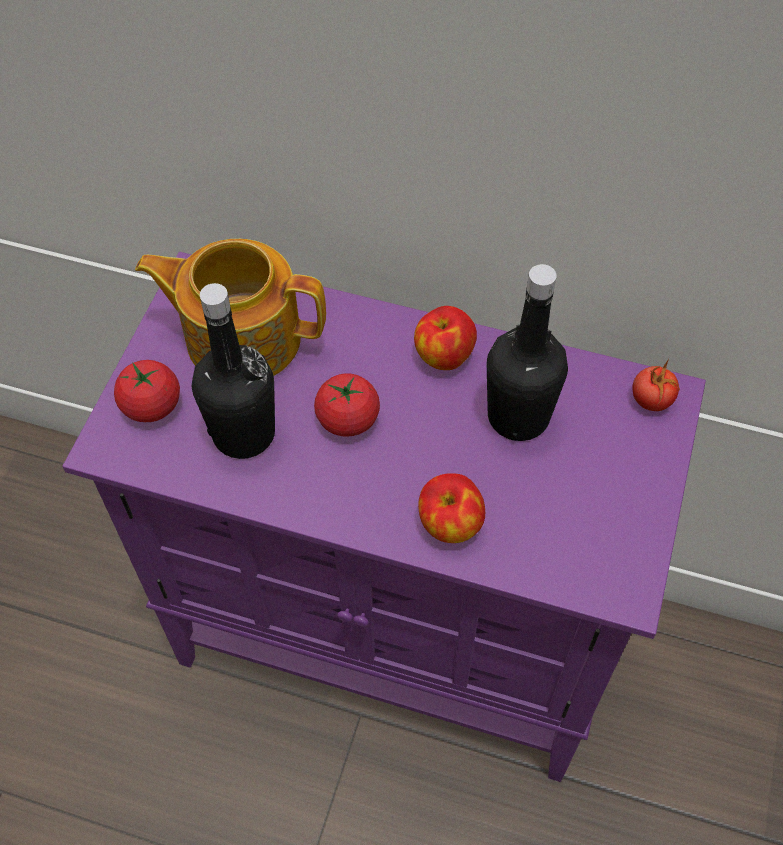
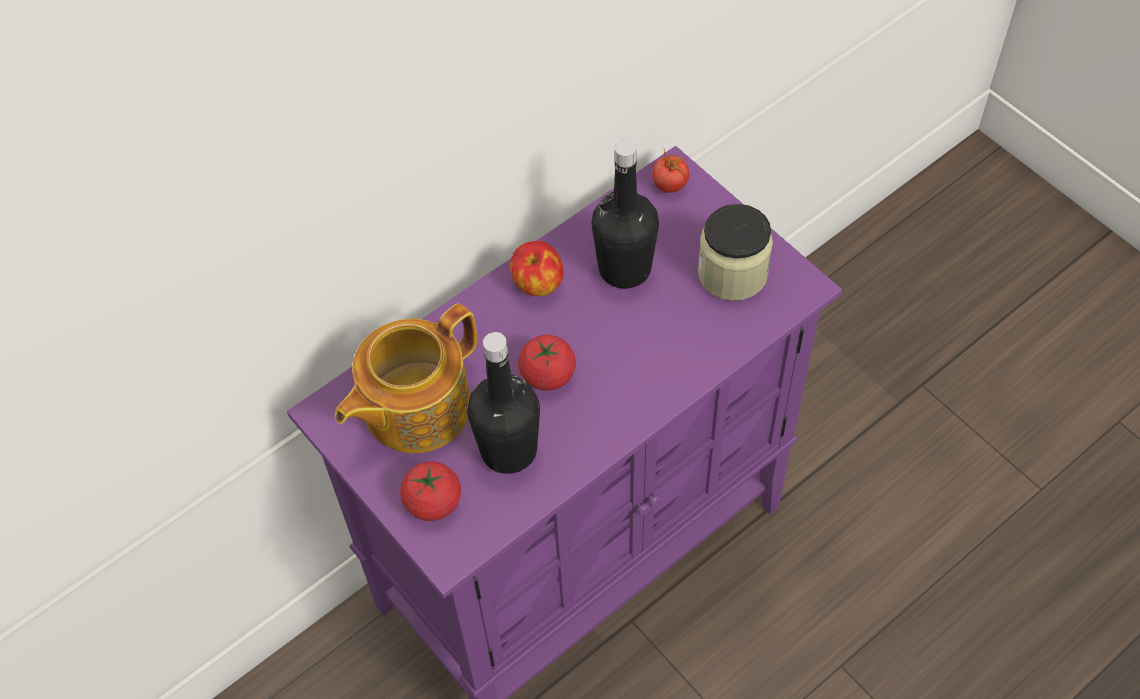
camera: 55 degrees left, 0 degrees up
(450, 524) = (682, 358): apple -> none
(589, 515) = (732, 273): none -> jar

